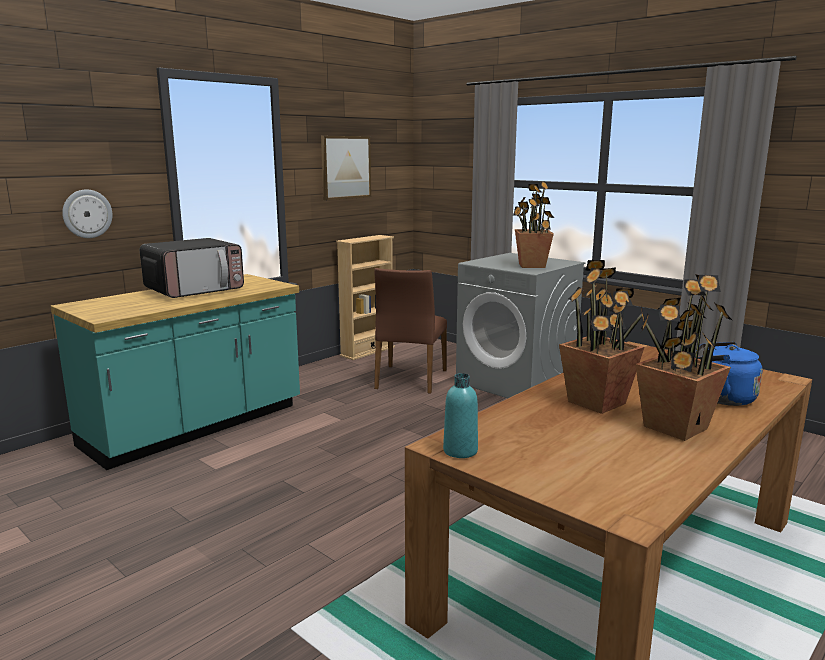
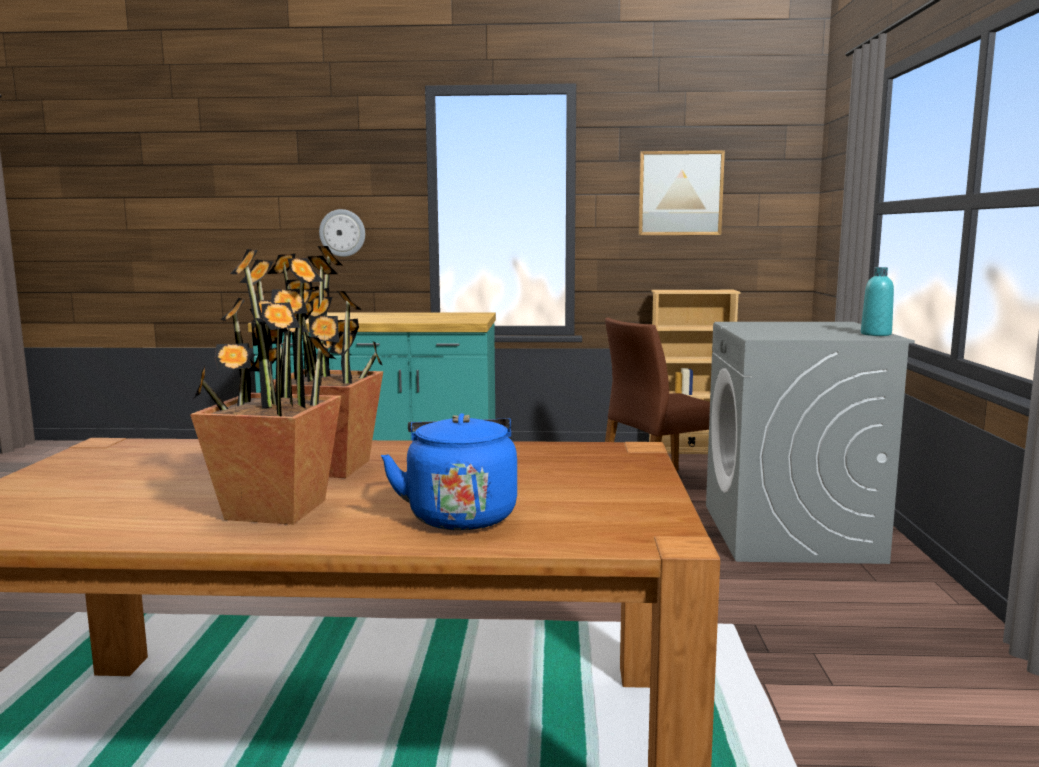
camera: 50 degrees right, 5 degrees down
(195, 290) = (400, 316): microwave -> none
(460, 451) = (92, 451): turquoise bottle -> turquoise bottle (876, 334)
(531, 266) = (794, 333): potted plant -> none

